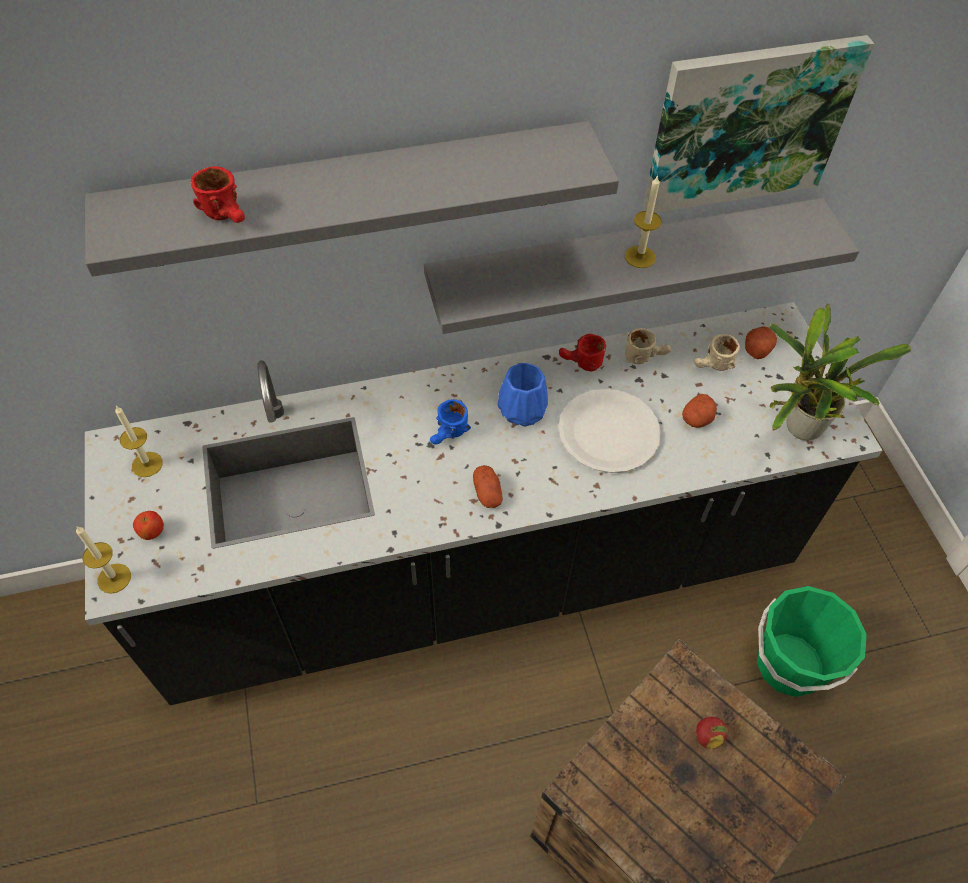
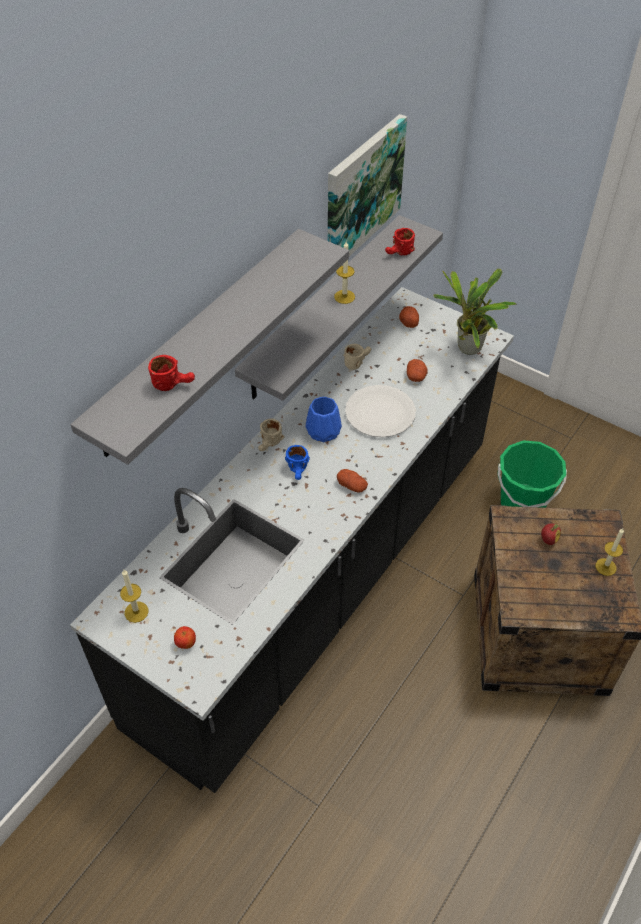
camera: 40 degrees left, 5 degrees down
(114, 578) = (192, 683): candle -> candle (605, 567)
(580, 364) = (327, 387): red mug -> red mug (399, 254)
(712, 367) = (396, 345): beige mug -> beige mug (270, 445)

